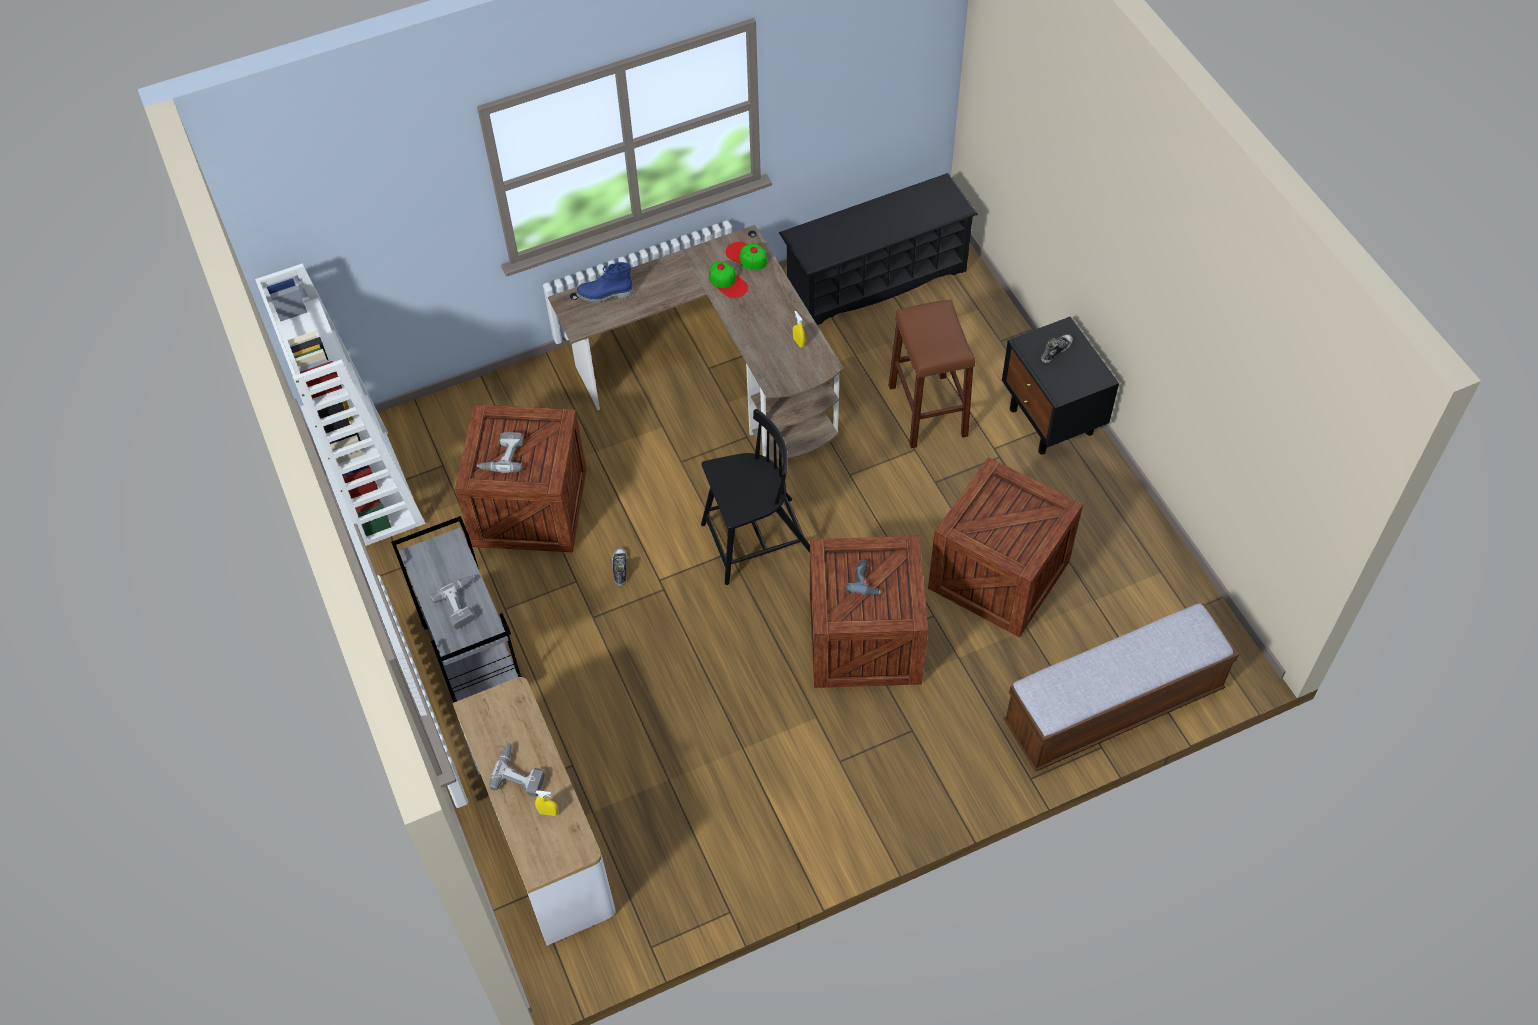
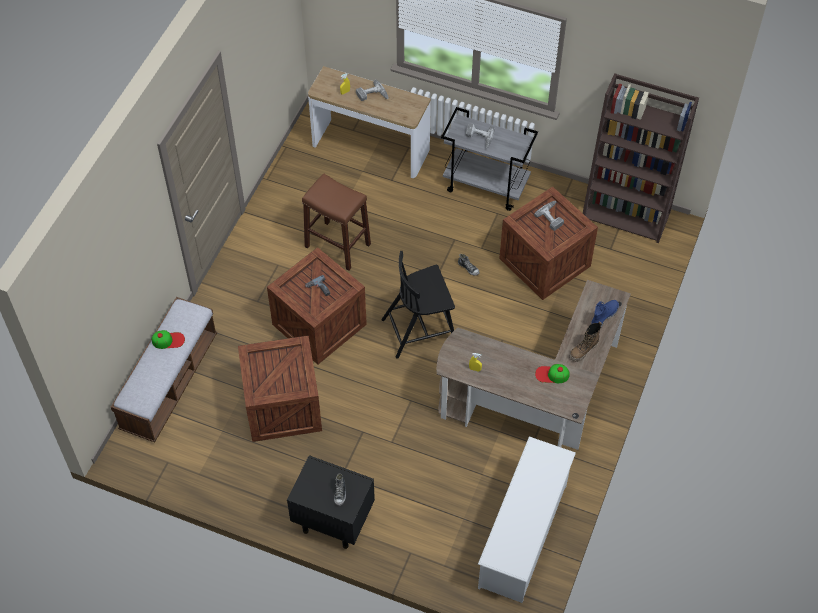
camera: 135 degrees right, 0 degrees up
(372, 487) = (627, 215): white bookcase -> brown bookcase
(668, 280) = (583, 351): none -> boot
(746, 256) = (561, 398): cap -> cap (168, 340)
(756, 541) = (420, 330): black chair -> black chair turned 45 degrees clockwise
(875, 280) = (523, 535): black shoe rack -> white shoe rack
(927, 411) = (407, 471): brown stool -> brown stool (337, 245)

